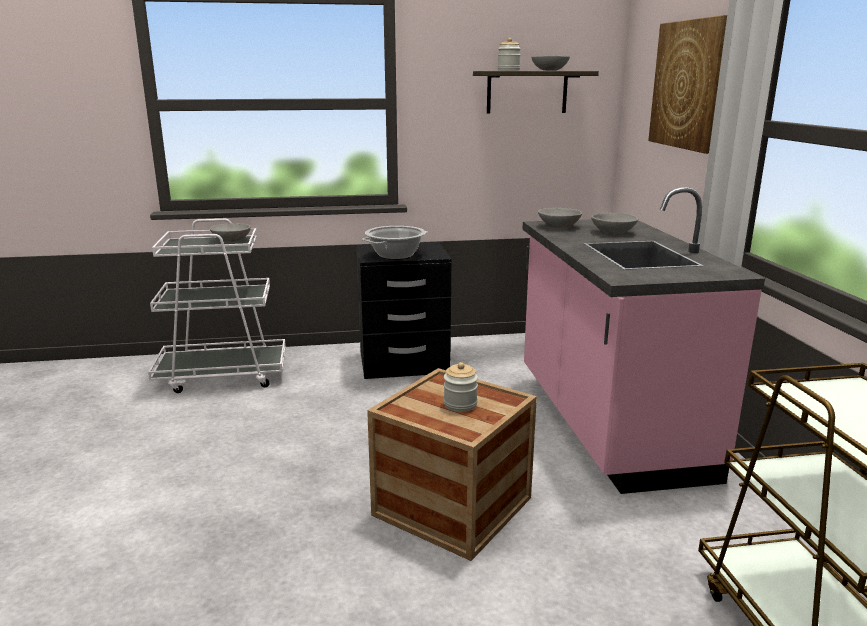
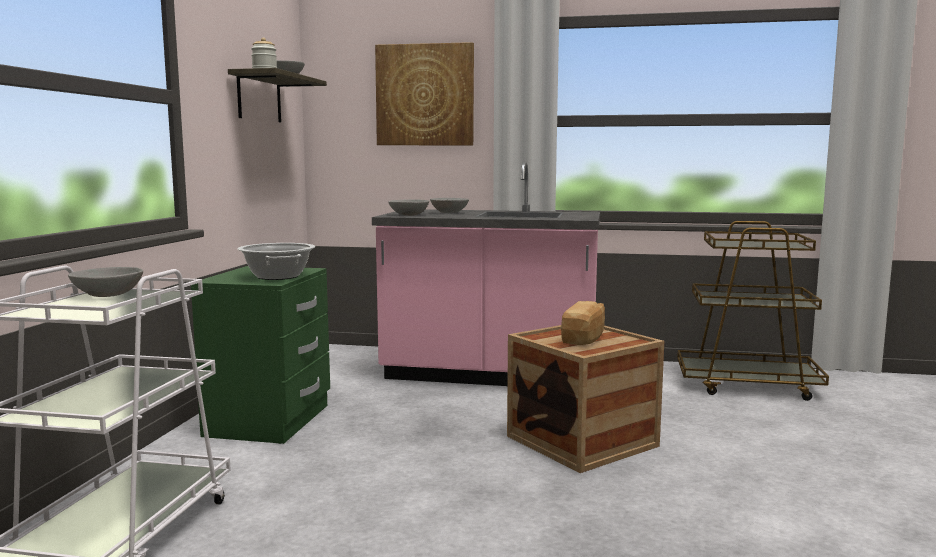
camera: 70 degrees left, 10 degrees down
(403, 364) = (270, 421): black nightstand -> green nightstand
(460, 404) = (585, 338): jar -> bread

